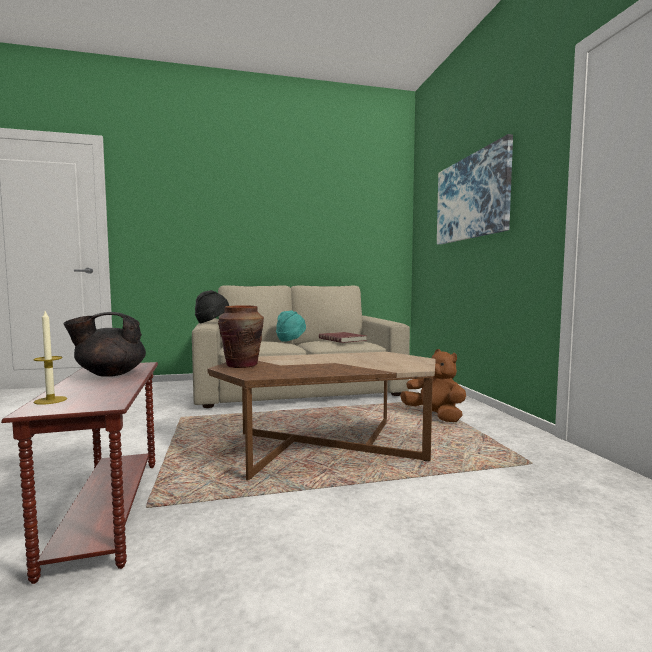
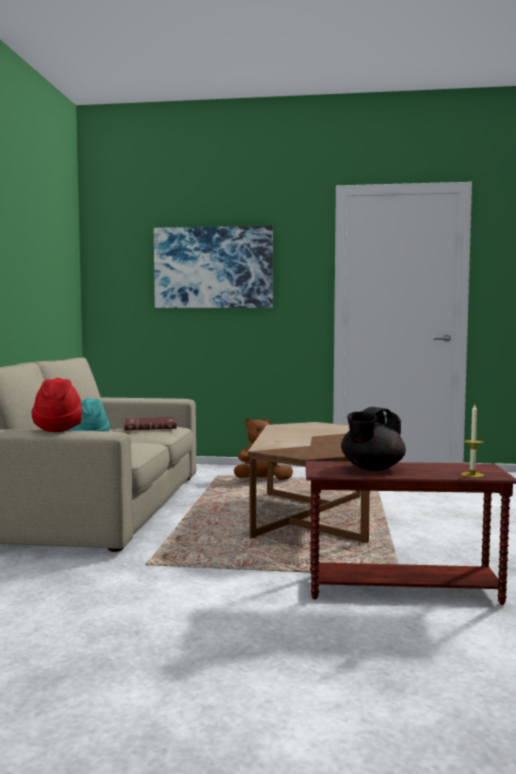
camera: 70 degrees left, 0 degrees up
(110, 374) = (371, 468): black teapot -> black teapot turned 45 degrees clockwise
(212, 322) = (58, 429): black hat -> red hat
(242, 365) = (302, 452): brown vase -> none

